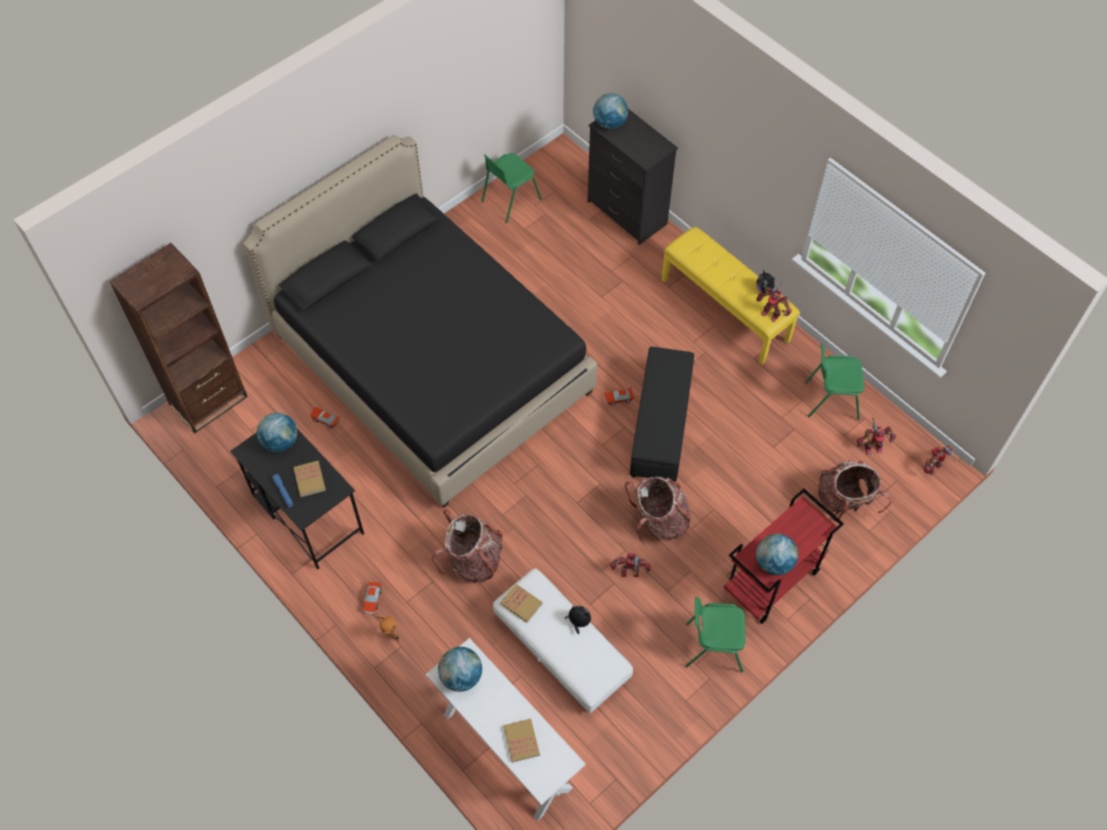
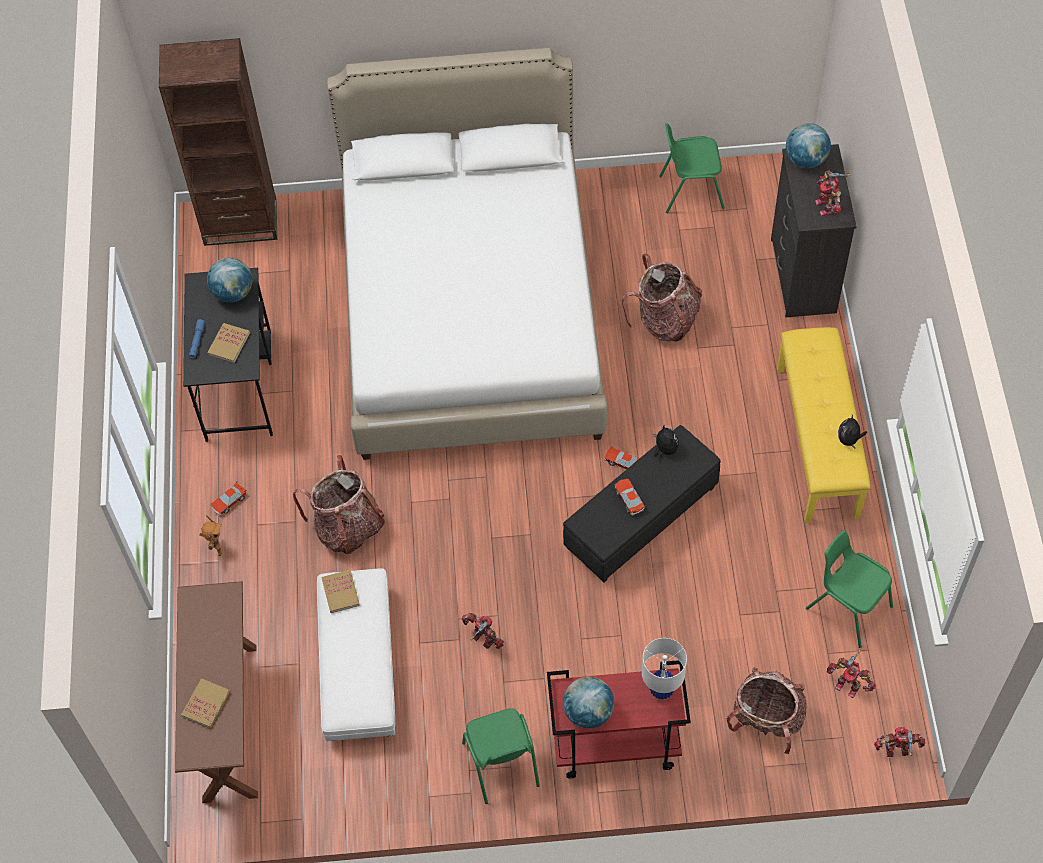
camera: 40 degrees right, 0 degrees up
(325, 420) = (327, 305): toy car -> toy car (629, 499)
(432, 364) = (470, 312): black bed -> white bed
(461, 676) = (205, 610): globe -> none
(507, 750) = (230, 721): white console table -> brown console table
(578, 622) = (378, 646): plush toy -> plush toy (665, 449)
(658, 521) = (555, 609): backpack -> backpack (665, 320)
(713, 646) = (501, 765): green chair -> green chair turned 150 degrees counterclockwise
(771, 313) = (833, 468): toy robot -> toy robot (827, 206)
(805, 517) = (661, 691): none -> white table lamp

